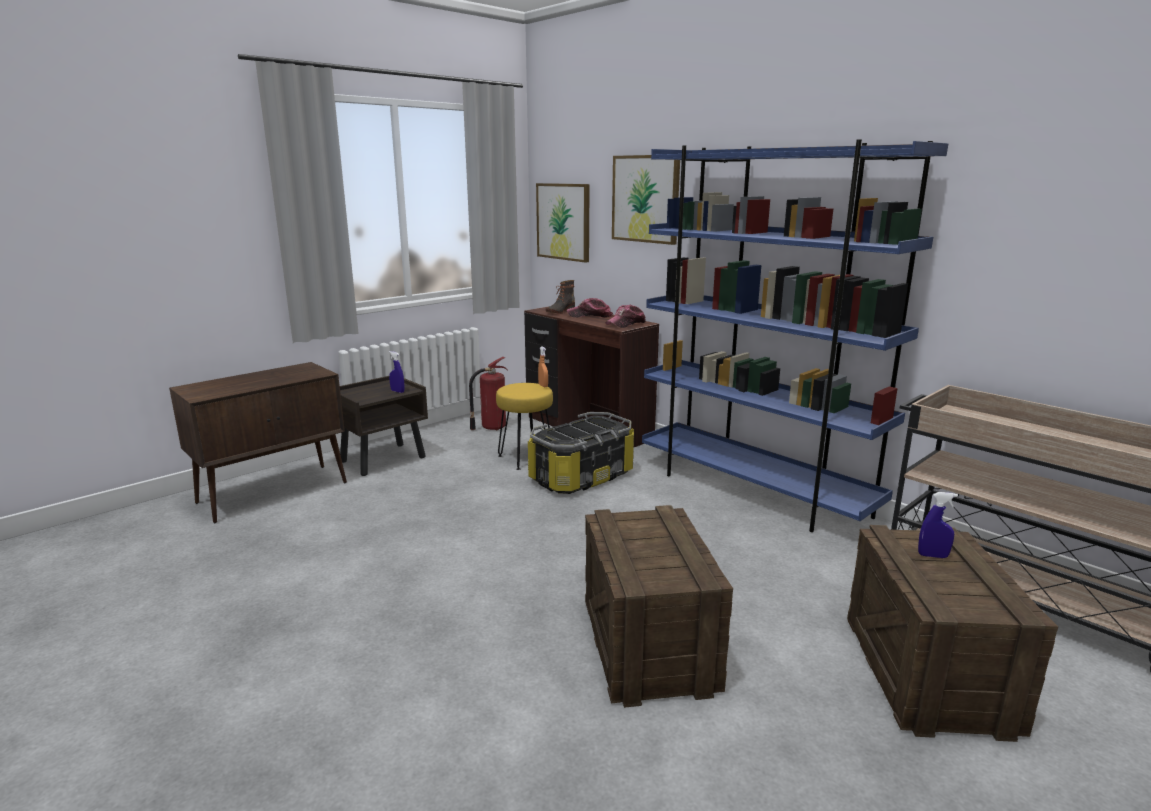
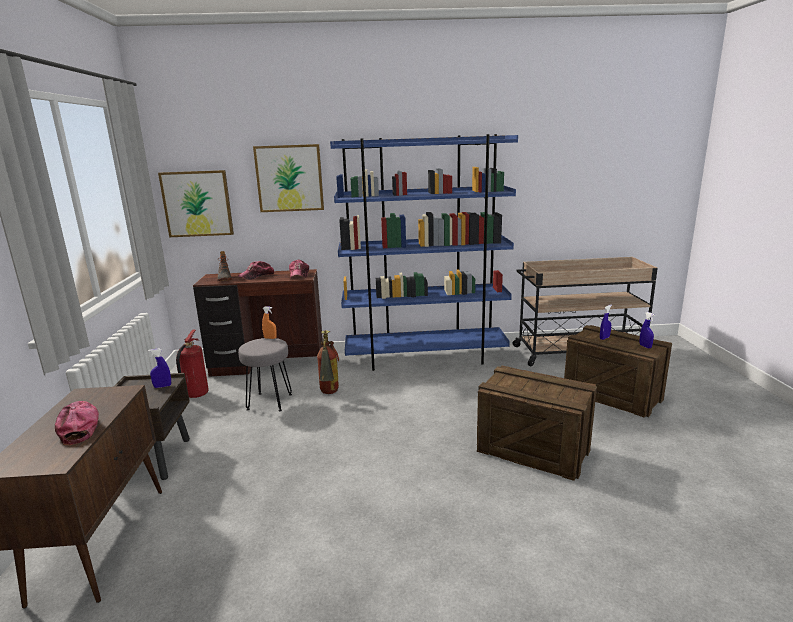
camera: 50 degrees left, 0 degrees up
(254, 383) = (80, 427): none -> cap
(525, 458) = (269, 402): yellow stool -> grey stool
(581, 476) = (329, 394): storage box -> fire extinguisher
(976, 601) = (645, 346): none -> blue spray bottle

